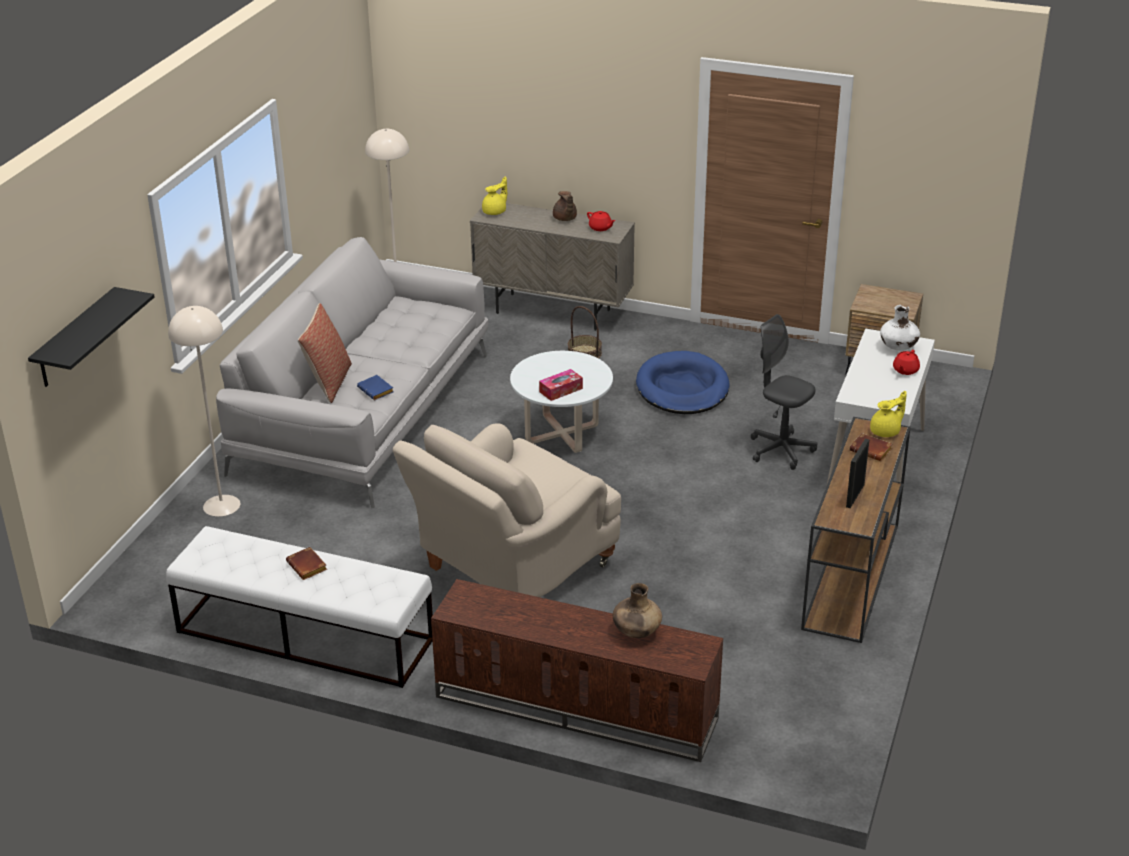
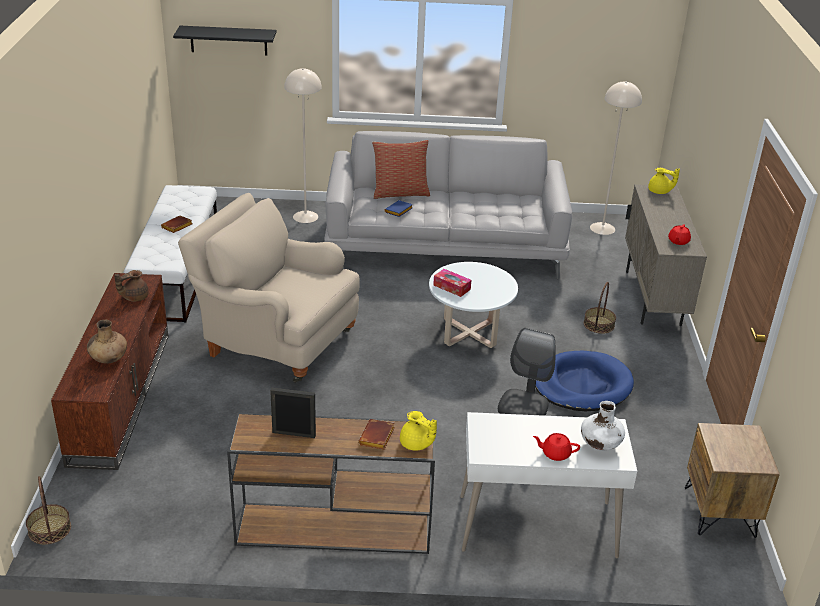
camera: 70 degrees right, 0 degrees up
(565, 219) = (678, 223): brown teapot -> brown teapot (134, 297)
(806, 777) = (49, 529): none -> basket

